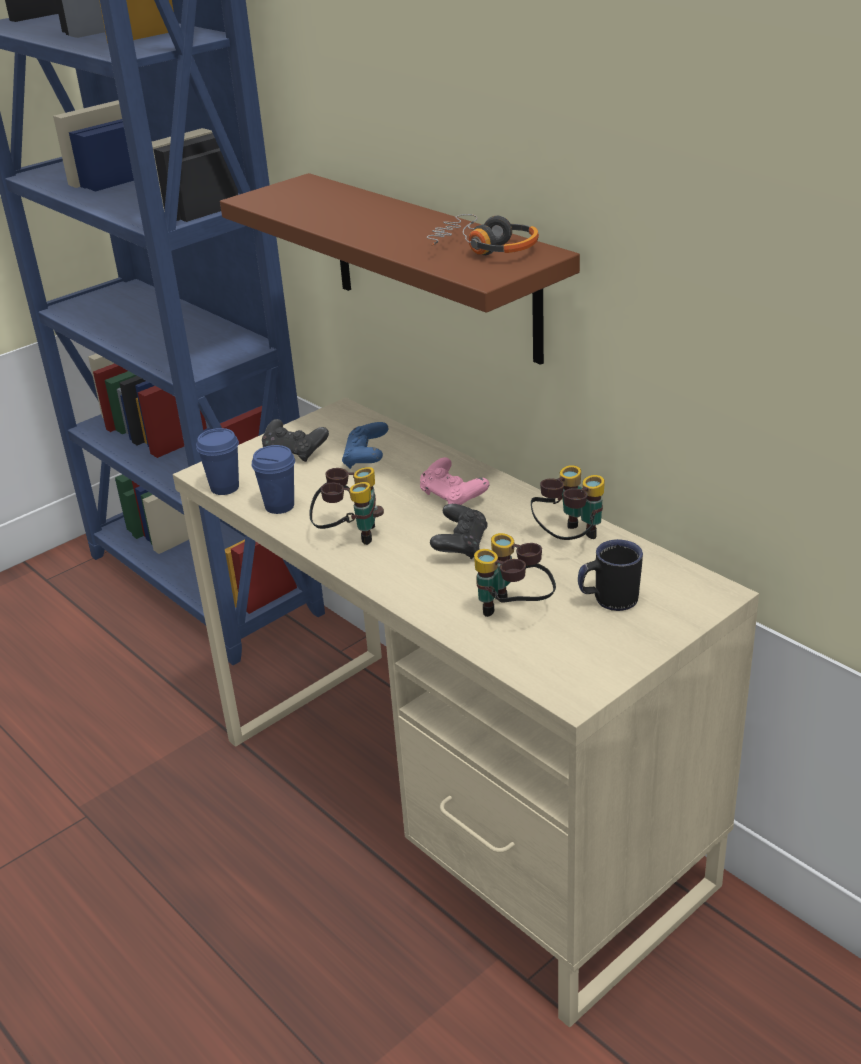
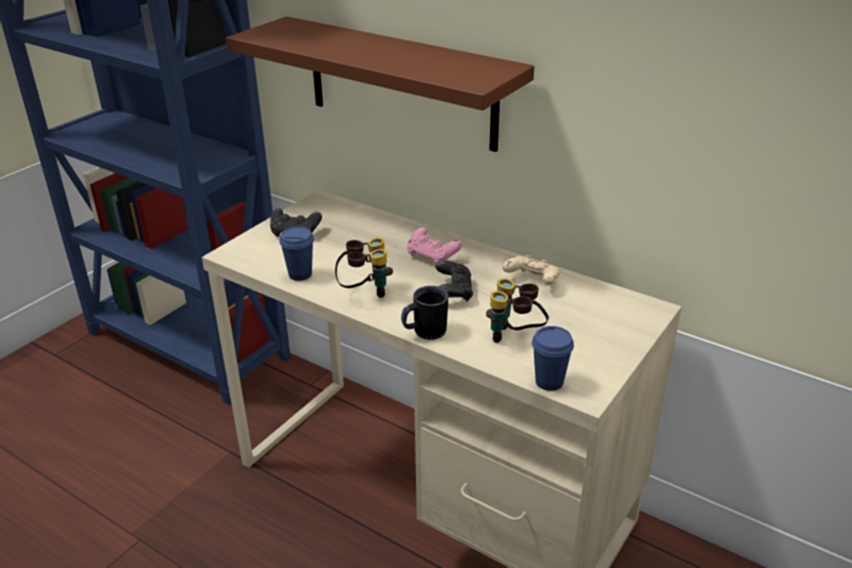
camera: 15 degrees left, 0 degrees up
(224, 488) = (249, 264): blue cup -> blue cup (549, 382)
(366, 458) = (353, 233): blue game controller -> none
(484, 248) = (461, 64): headphones -> none
(569, 540) = (532, 281): binoculars -> beige game controller
(608, 600) = (580, 321): black mug -> black mug (424, 332)

